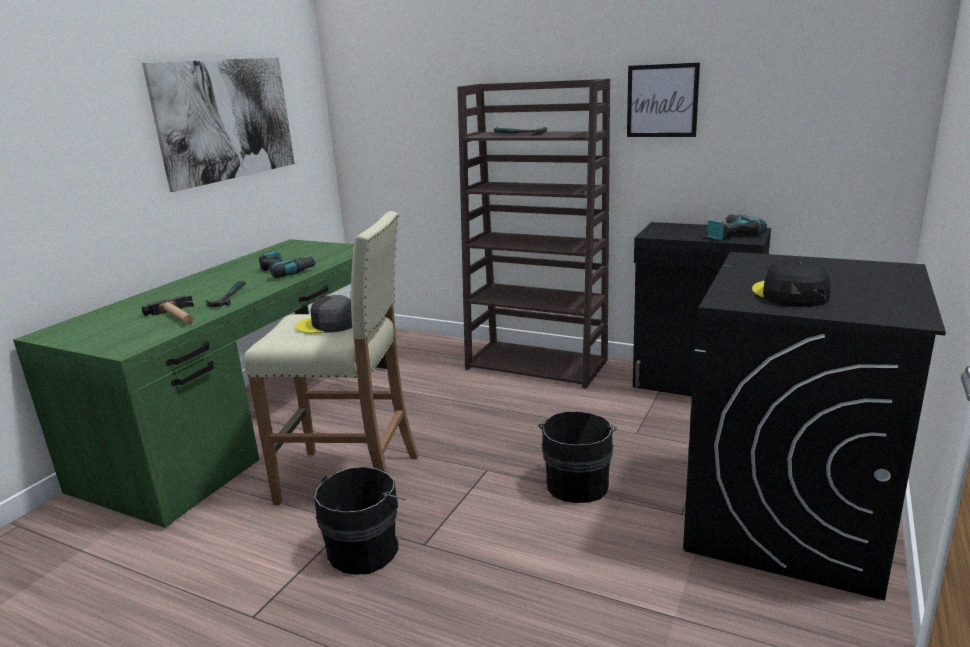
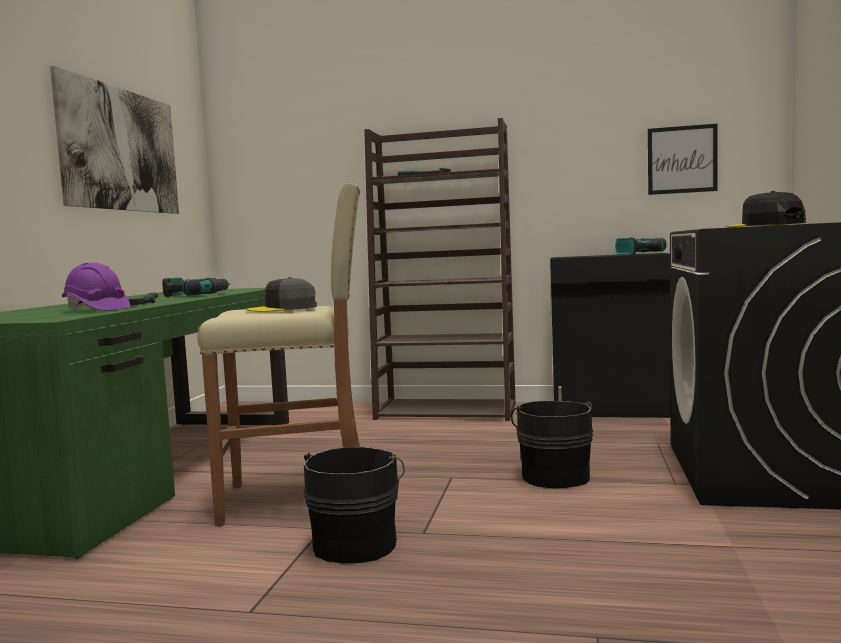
camera: 15 degrees left, 15 degrees down
(178, 317) = (96, 309): hammer -> purple hard hat
(662, 101) = (555, 145): picture -> picture (682, 159)

